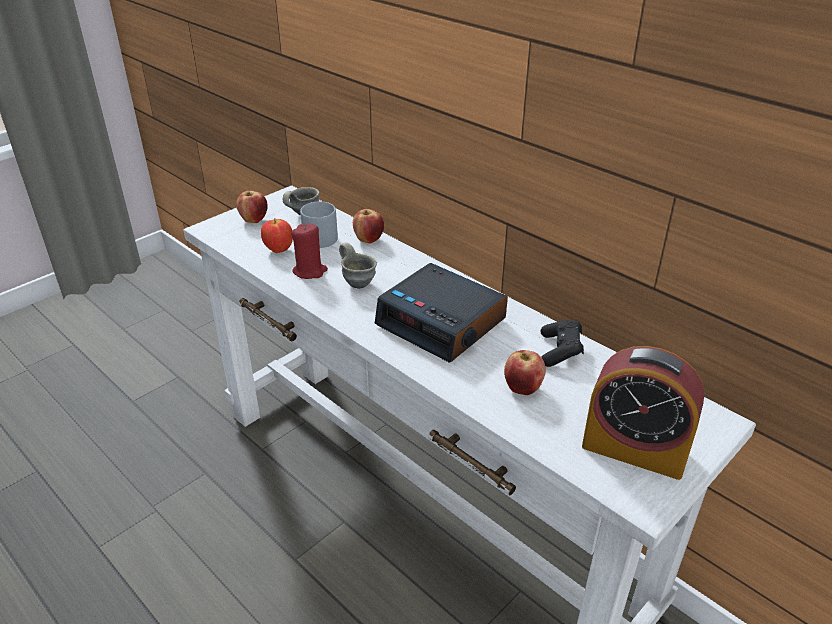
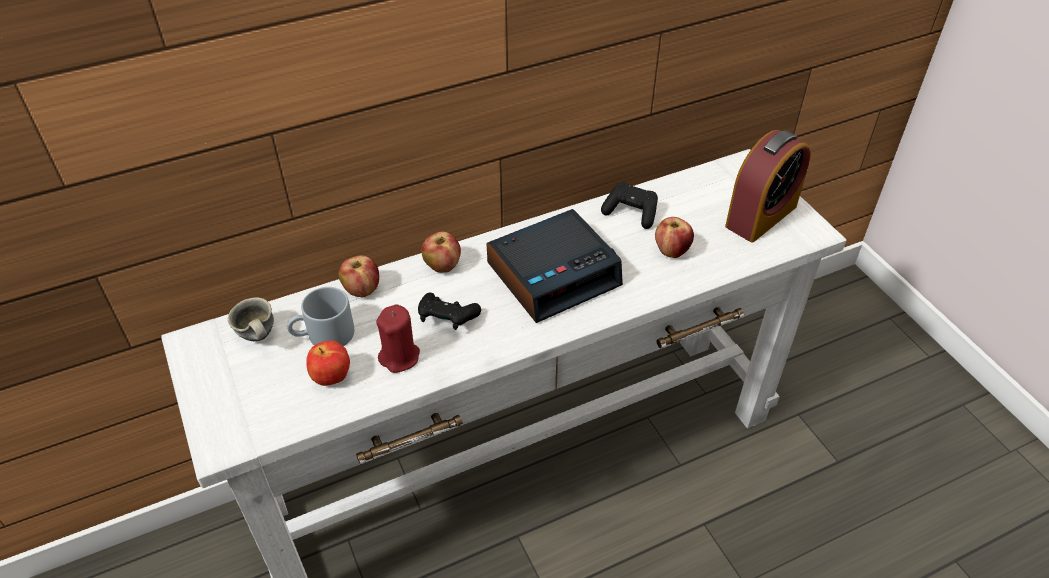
camera: 70 degrees left, 10 degrees up
(254, 220) = (234, 391): apple -> apple (442, 266)
(359, 282) = (447, 319): grey mug -> black game controller

